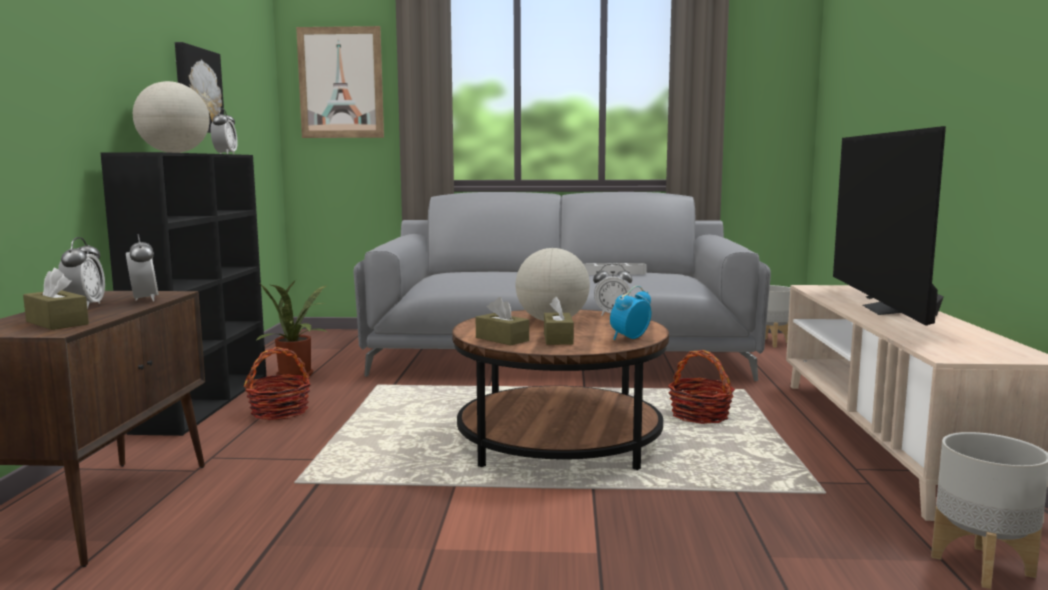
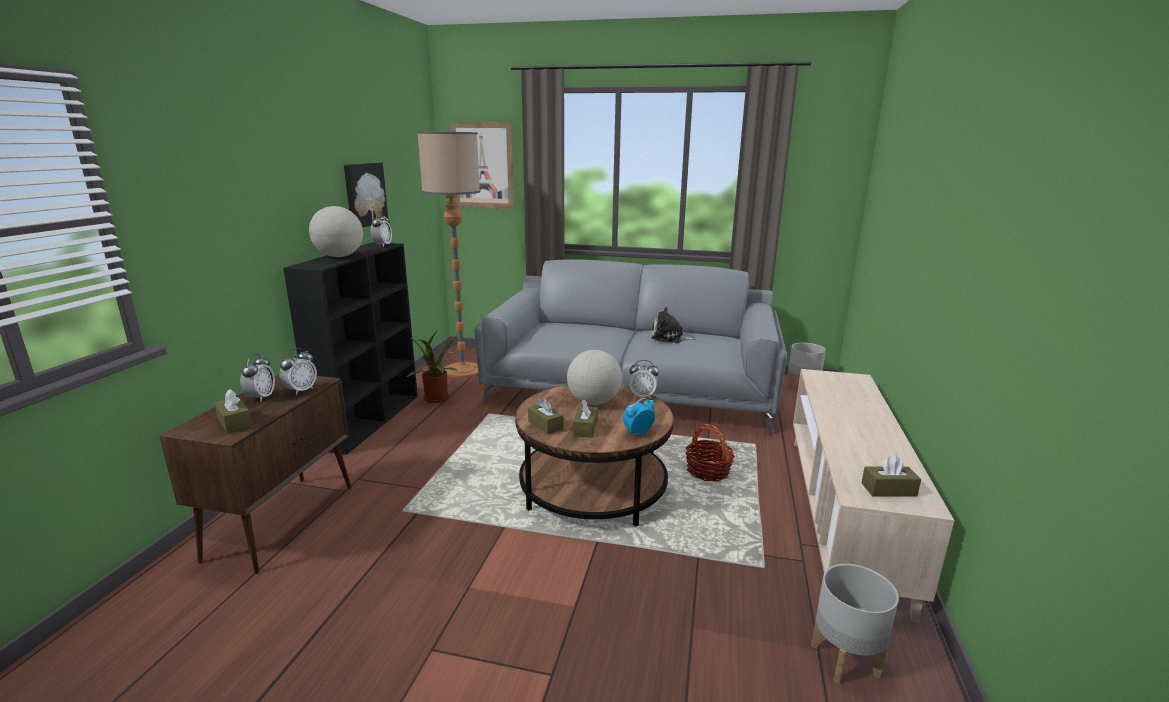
camera: 10 degrees right, 10 degrees up
(144, 300) = (301, 390): alarm clock -> alarm clock turned 45 degrees clockwise
(279, 412) = (415, 436): basket -> none
(321, 350) = (463, 370): none -> floor lamp
(611, 273) = (669, 338): grey tray -> plush toy
(889, 310) = (856, 418): television -> none
(979, 350) = (888, 489): none -> brown tissue box

